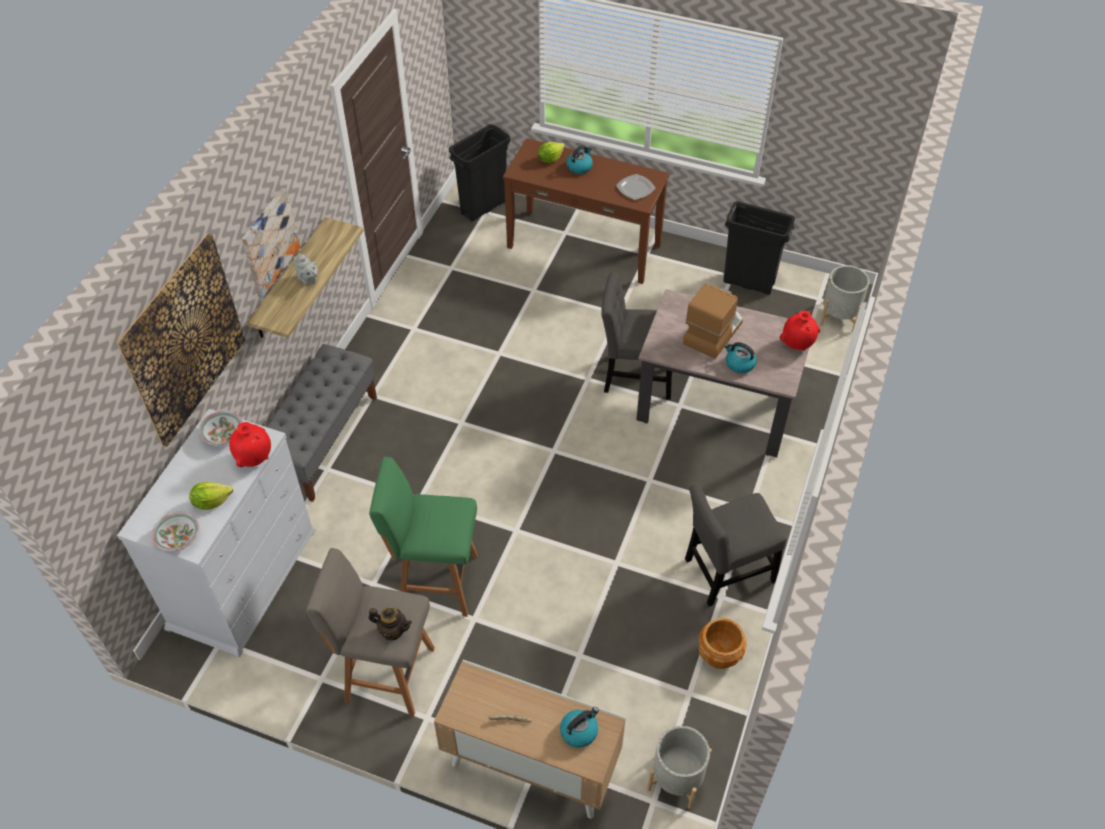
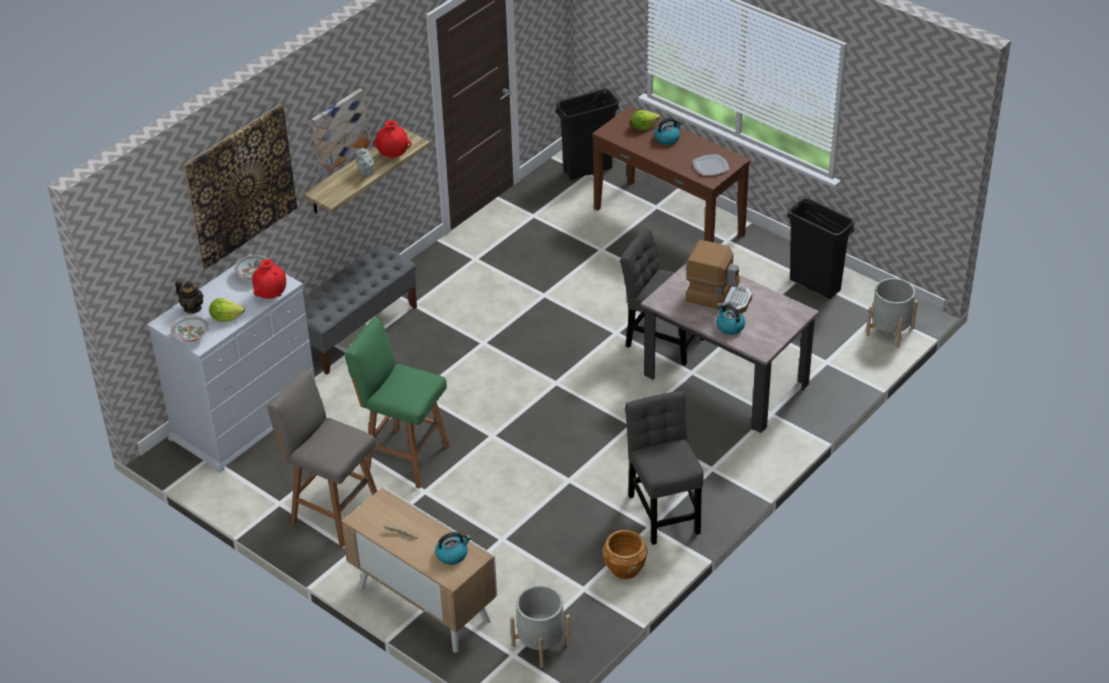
camera: 20 degrees right, 10 degrees down
(392, 630) = (335, 450): teapot -> teapot (192, 308)
(712, 332) = (719, 297): coffee machine -> coffee machine turned 60 degrees clockwise
(725, 572) = (663, 510): grey chair -> grey chair turned 75 degrees clockwise
(797, 344) = (792, 323): red vase -> red vase (393, 155)

